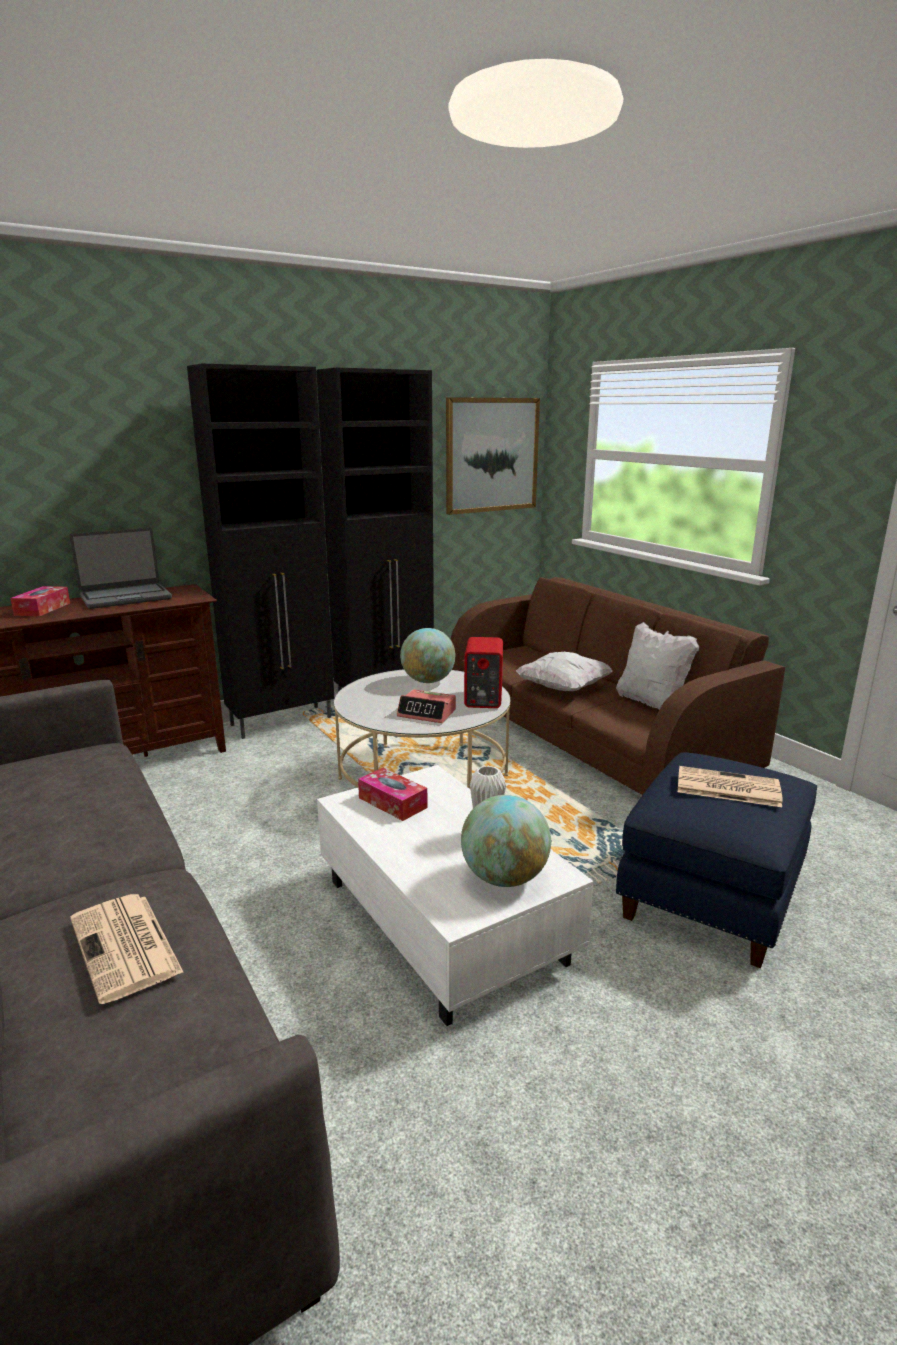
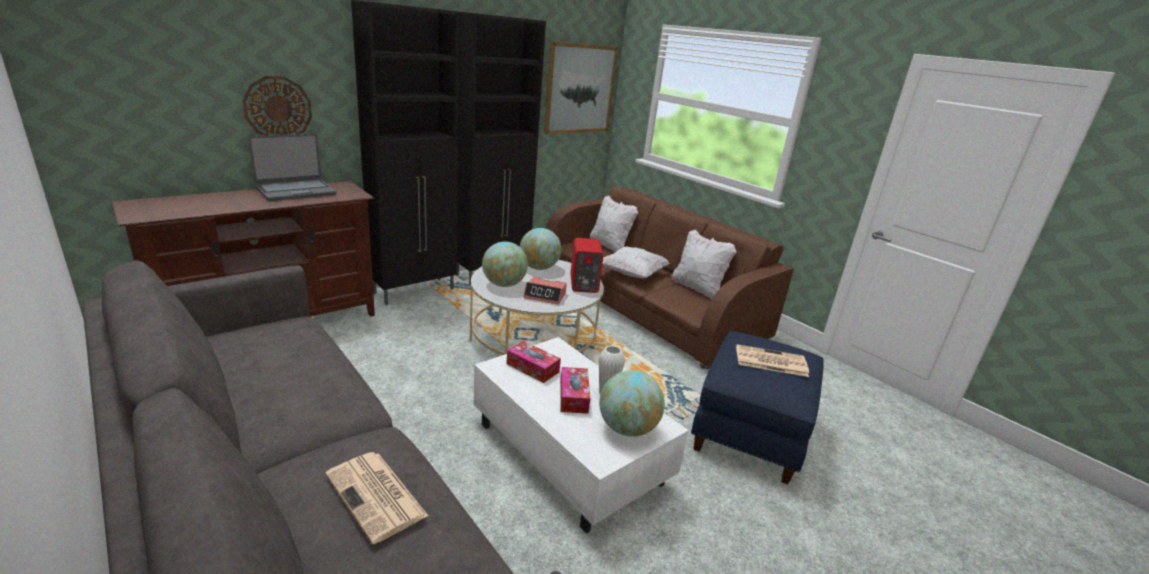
camera: 10 degrees left, 5 degrees up
(42, 609) = (227, 199): tissue box -> tissue box (573, 396)
(104, 500) = (278, 108): none -> wall clock
(376, 702) = (504, 284): none -> globe
(539, 655) = (610, 246): none -> white pillow

